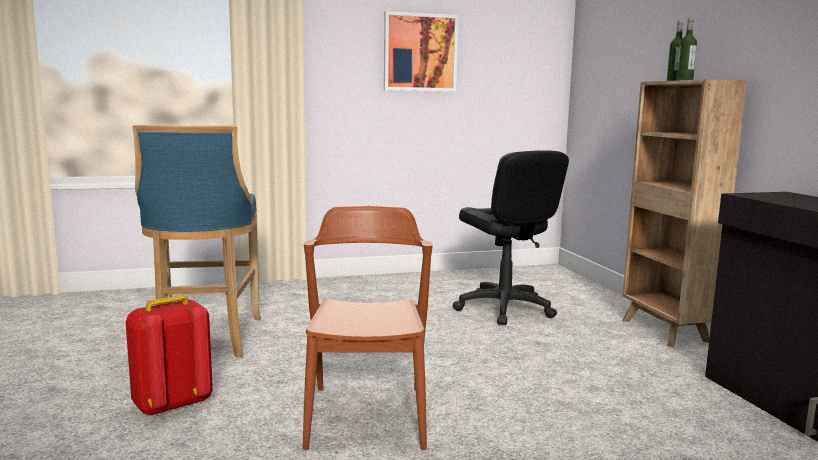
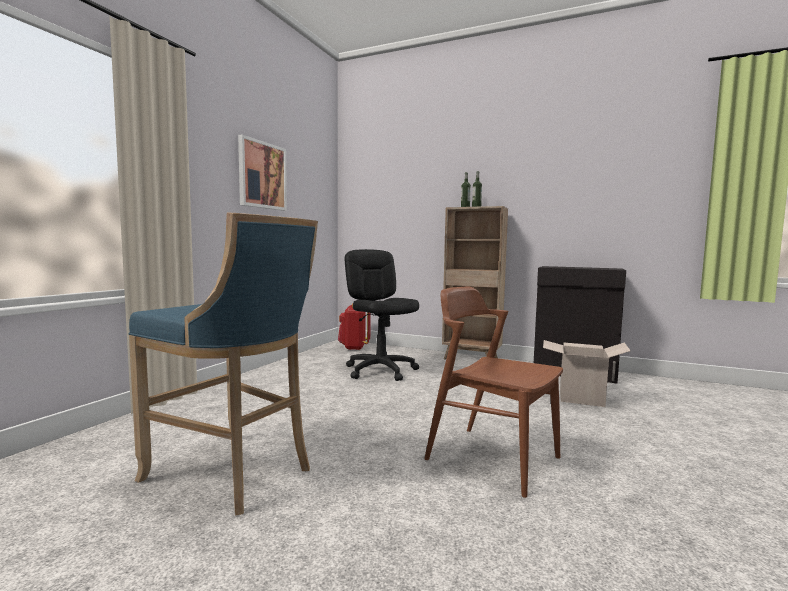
camera: 50 degrees left, 5 degrees down
(172, 404) = (366, 534): red backpack -> red backpack (354, 348)
(504, 309) = (381, 370): black office chair -> black office chair turned 135 degrees counterclockwise
(669, 427) = (581, 398): none -> cardboard box

